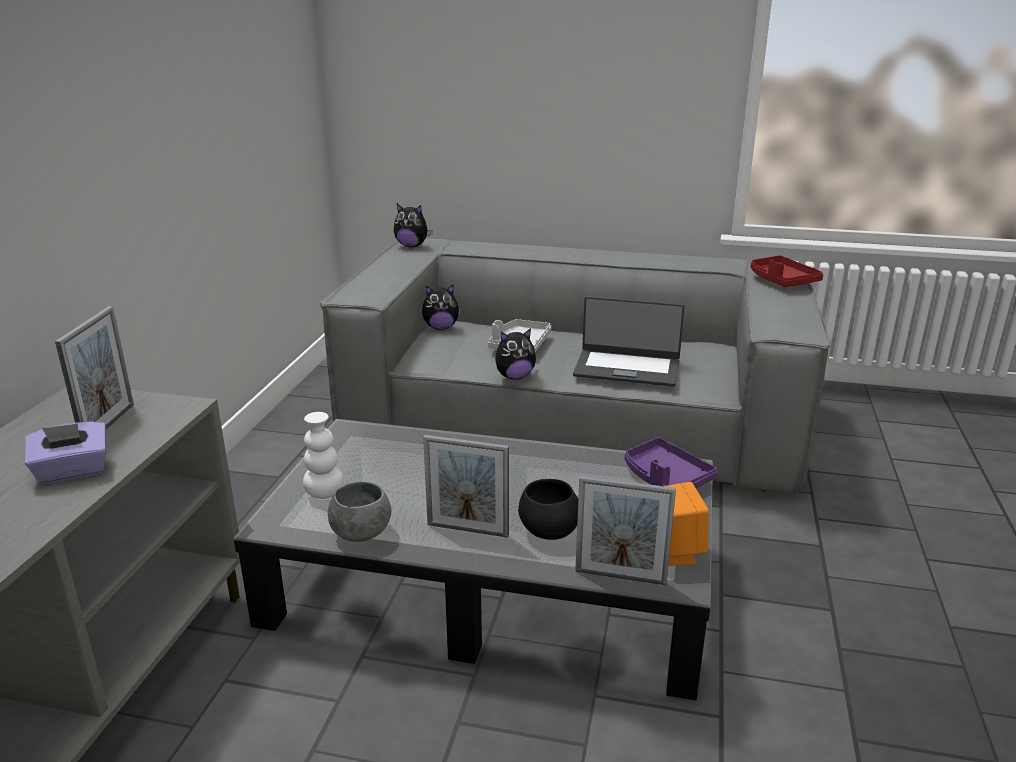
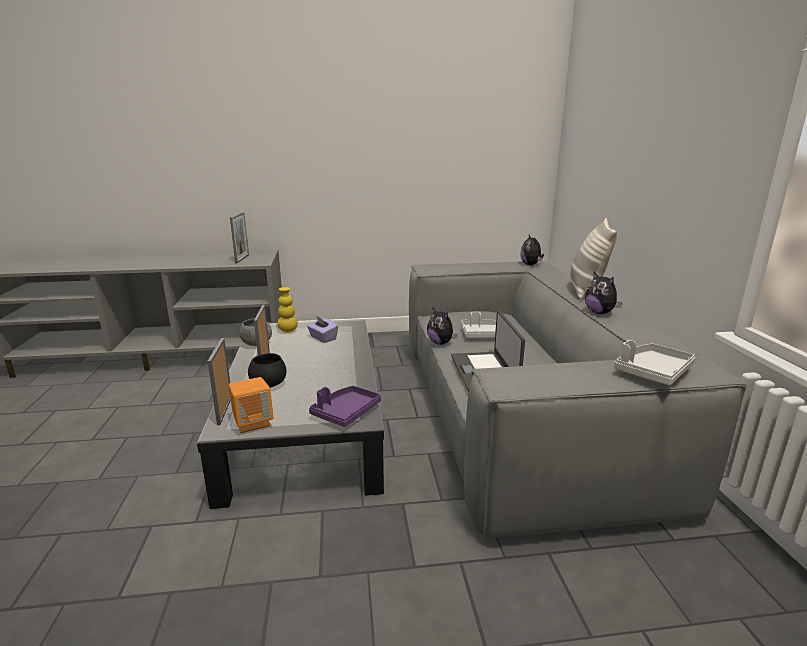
camera: 70 degrees right, 5 degrees down
(73, 471) = (204, 262): purple tissue box -> purple tissue box (323, 338)
(108, 425) = (242, 259): picture frame -> picture frame turned 75 degrees counterclockwise
(324, 495) = (288, 331): white vase -> yellow vase
(441, 327) = (487, 313): plush toy -> plush toy (600, 313)
(545, 249) = (586, 290): none -> pillow
(781, 281) = (652, 372): red tray -> grey tray

